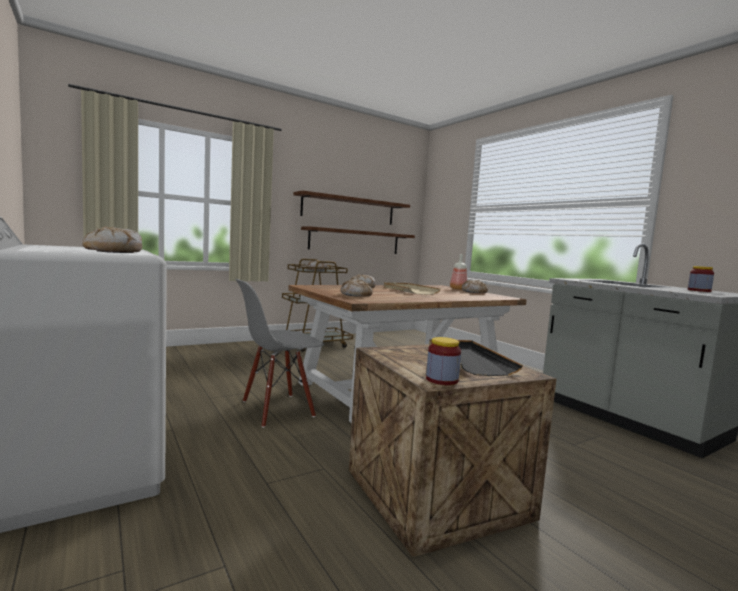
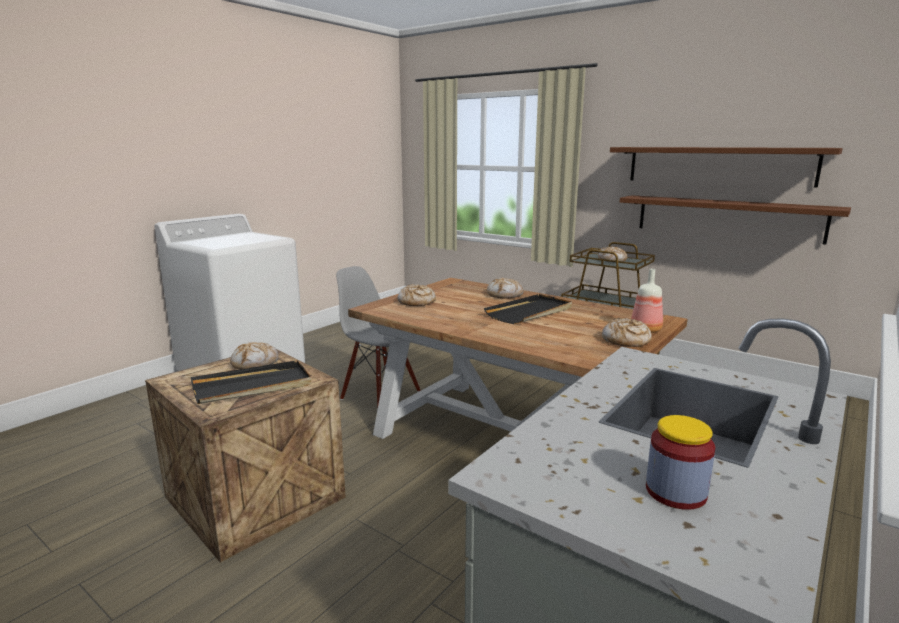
camera: 70 degrees right, 10 degrees up
(114, 251) = (225, 243): bread -> bread (255, 363)
(409, 290) = (530, 312): beige tray -> black tray
(442, 380) = (176, 381): jar -> none

